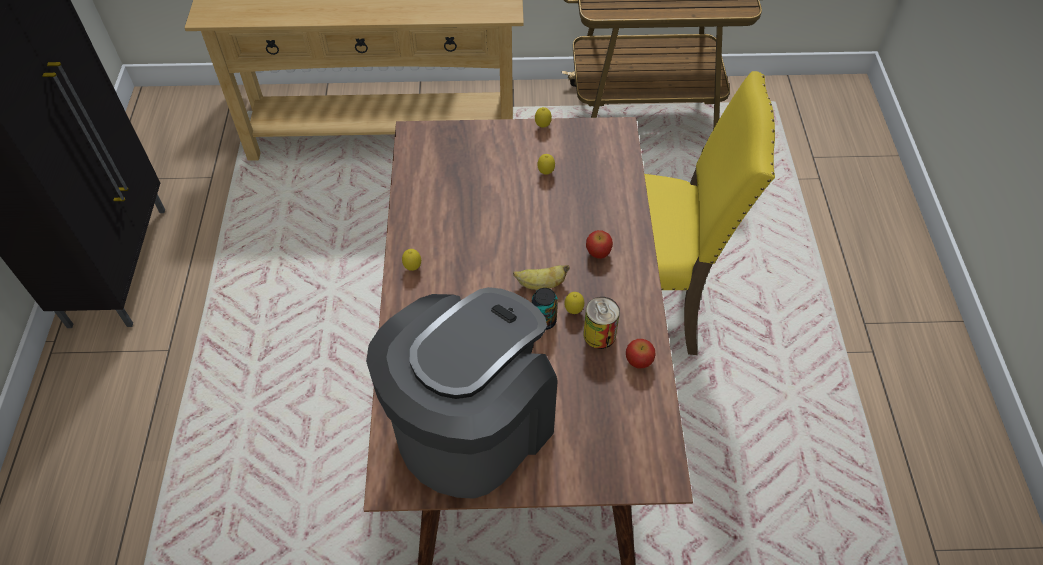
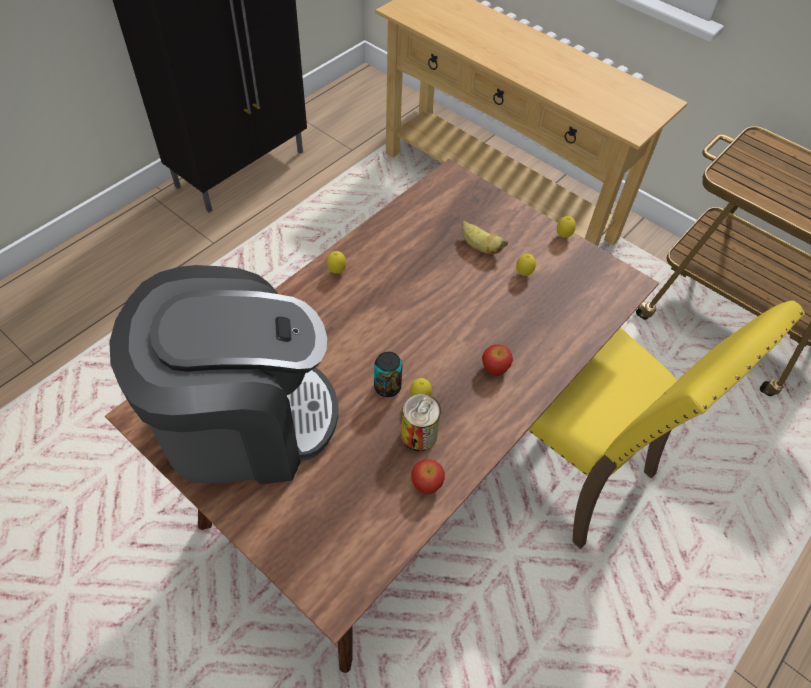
camera: 40 degrees right, 0 degrees up
(540, 284) = (417, 357): banana -> banana (480, 247)

